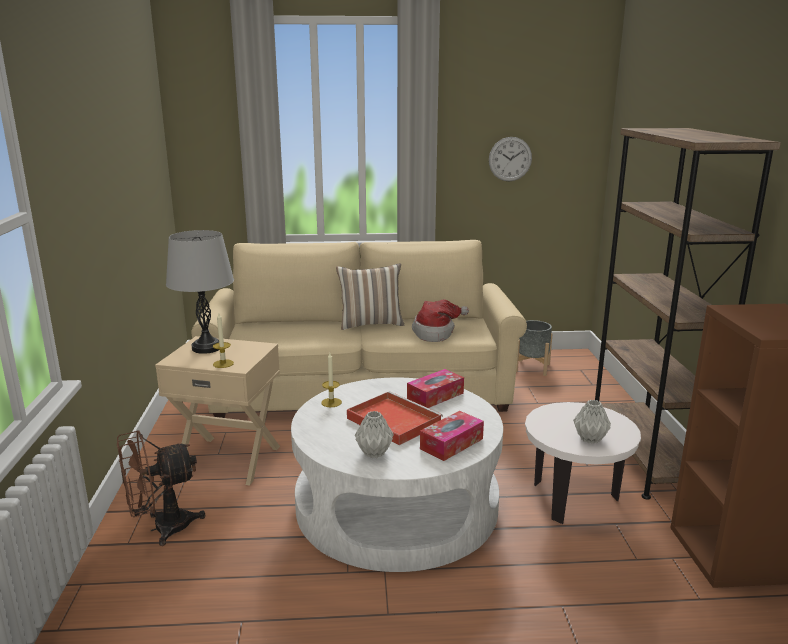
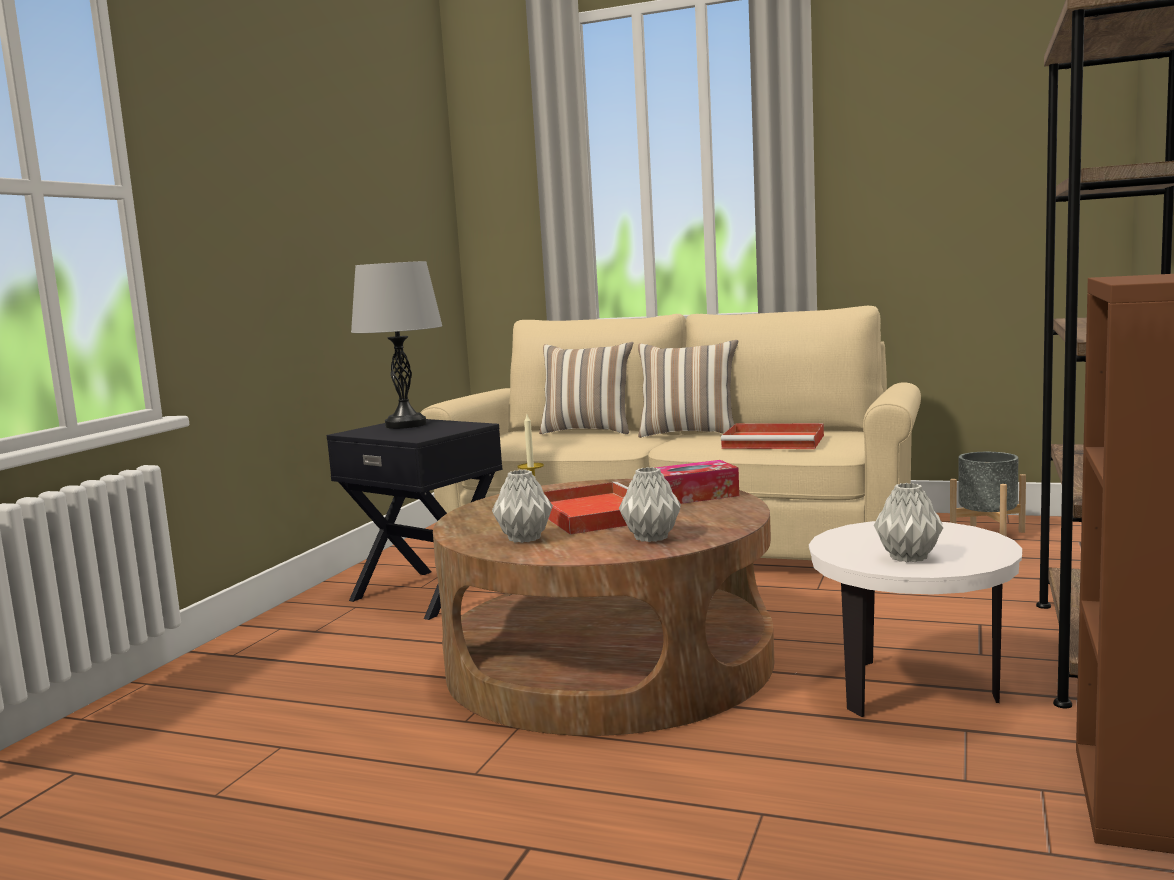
camera: 25 degrees right, 10 degrees down
(162, 528) = (283, 647): brown fan -> none
(223, 363) = (403, 435): candle -> none
(229, 459) = (429, 593): beige side table -> black side table
(299, 323) = (588, 431): none -> pillow
(397, 503) = (609, 660): white coffee table -> brown coffee table
(436, 333) = (775, 441): hat -> red tray
(451, 444) = (650, 538): tissue box -> grey vase
(510, 159) = (946, 182): wall clock -> none

